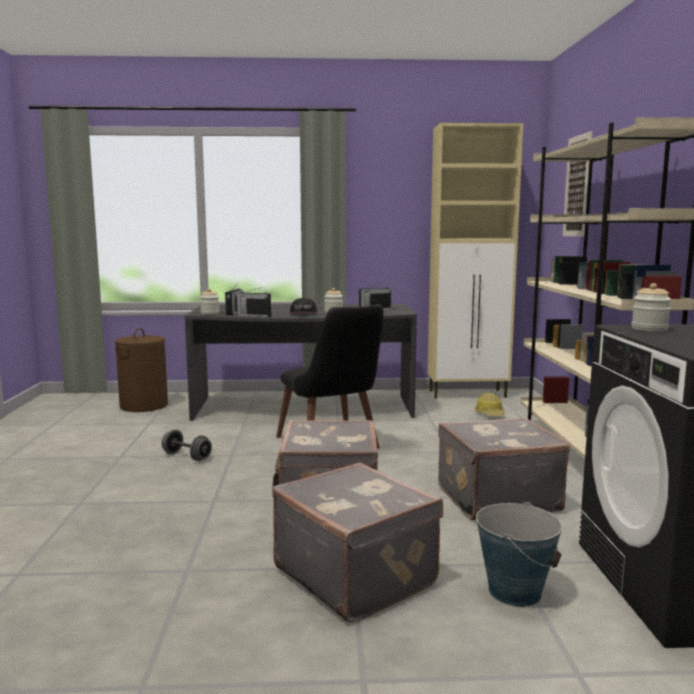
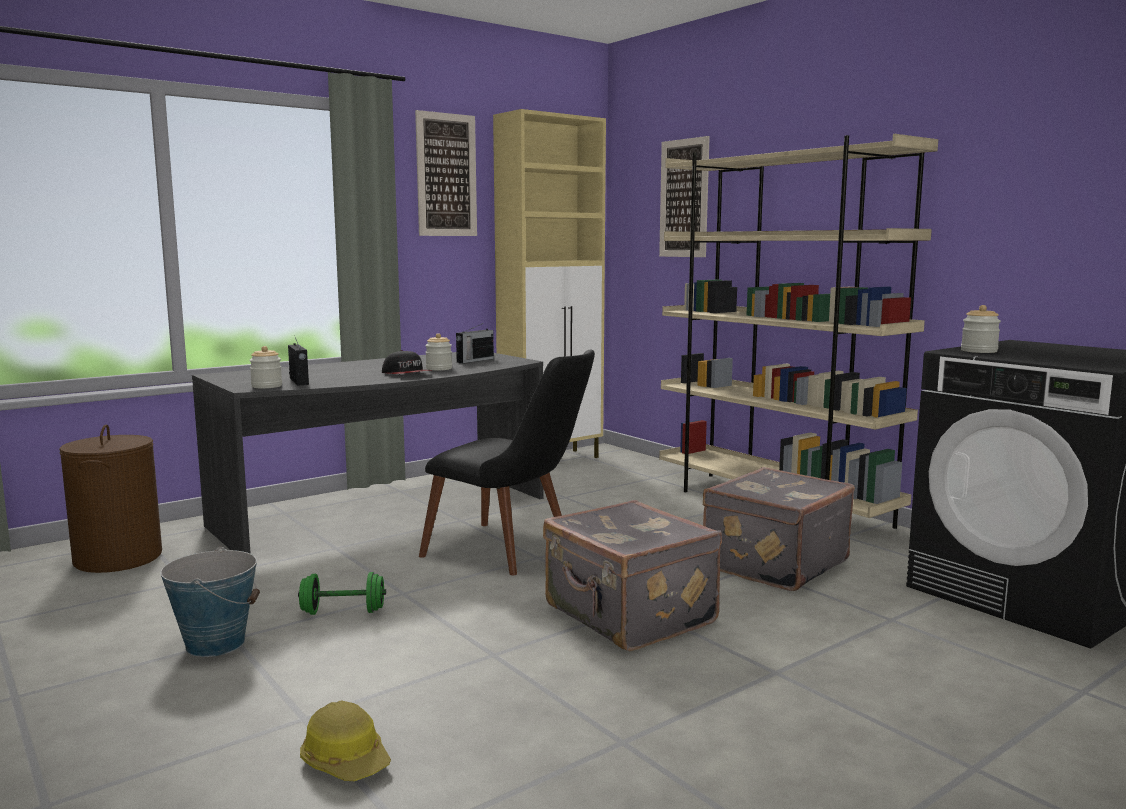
camera: 35 degrees left, 0 degrees up
(187, 457) = (343, 611): grey dumbbell -> green dumbbell
(253, 316) = (346, 383): radio -> none
(356, 575) = (794, 678): grey suitcase -> none
(393, 175) = (446, 175): none -> picture
(490, 413) = (613, 478): hard hat -> hard hat (346, 760)
(515, 591) = (935, 644): bucket -> bucket (215, 643)

